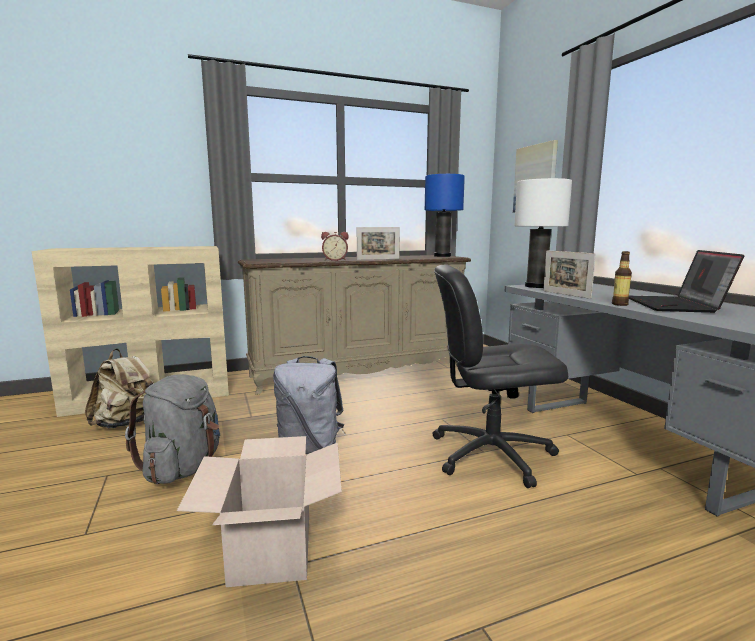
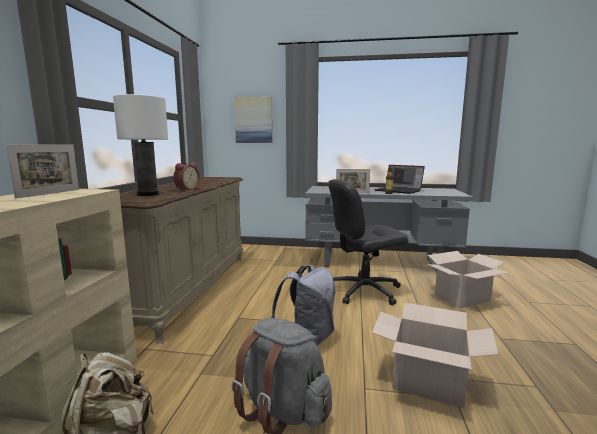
camera: 60 degrees left, 0 degrees up
(378, 259) = (207, 184): picture frame -> picture frame (49, 193)
(442, 256) = (217, 177): blue table lamp -> none
(491, 454) = (364, 290): black office chair -> black office chair turned 45 degrees clockwise
(536, 286) = (319, 191): white table lamp -> white table lamp (148, 194)
(618, 558) = (462, 298): none -> cardboard box

